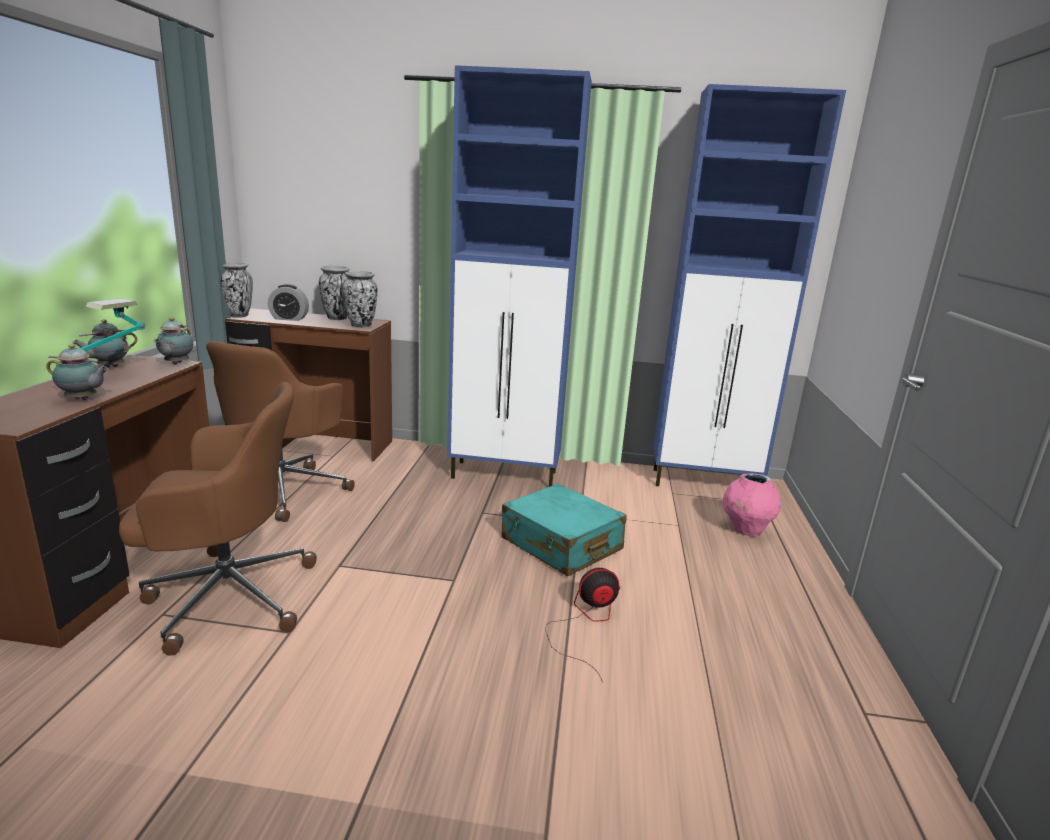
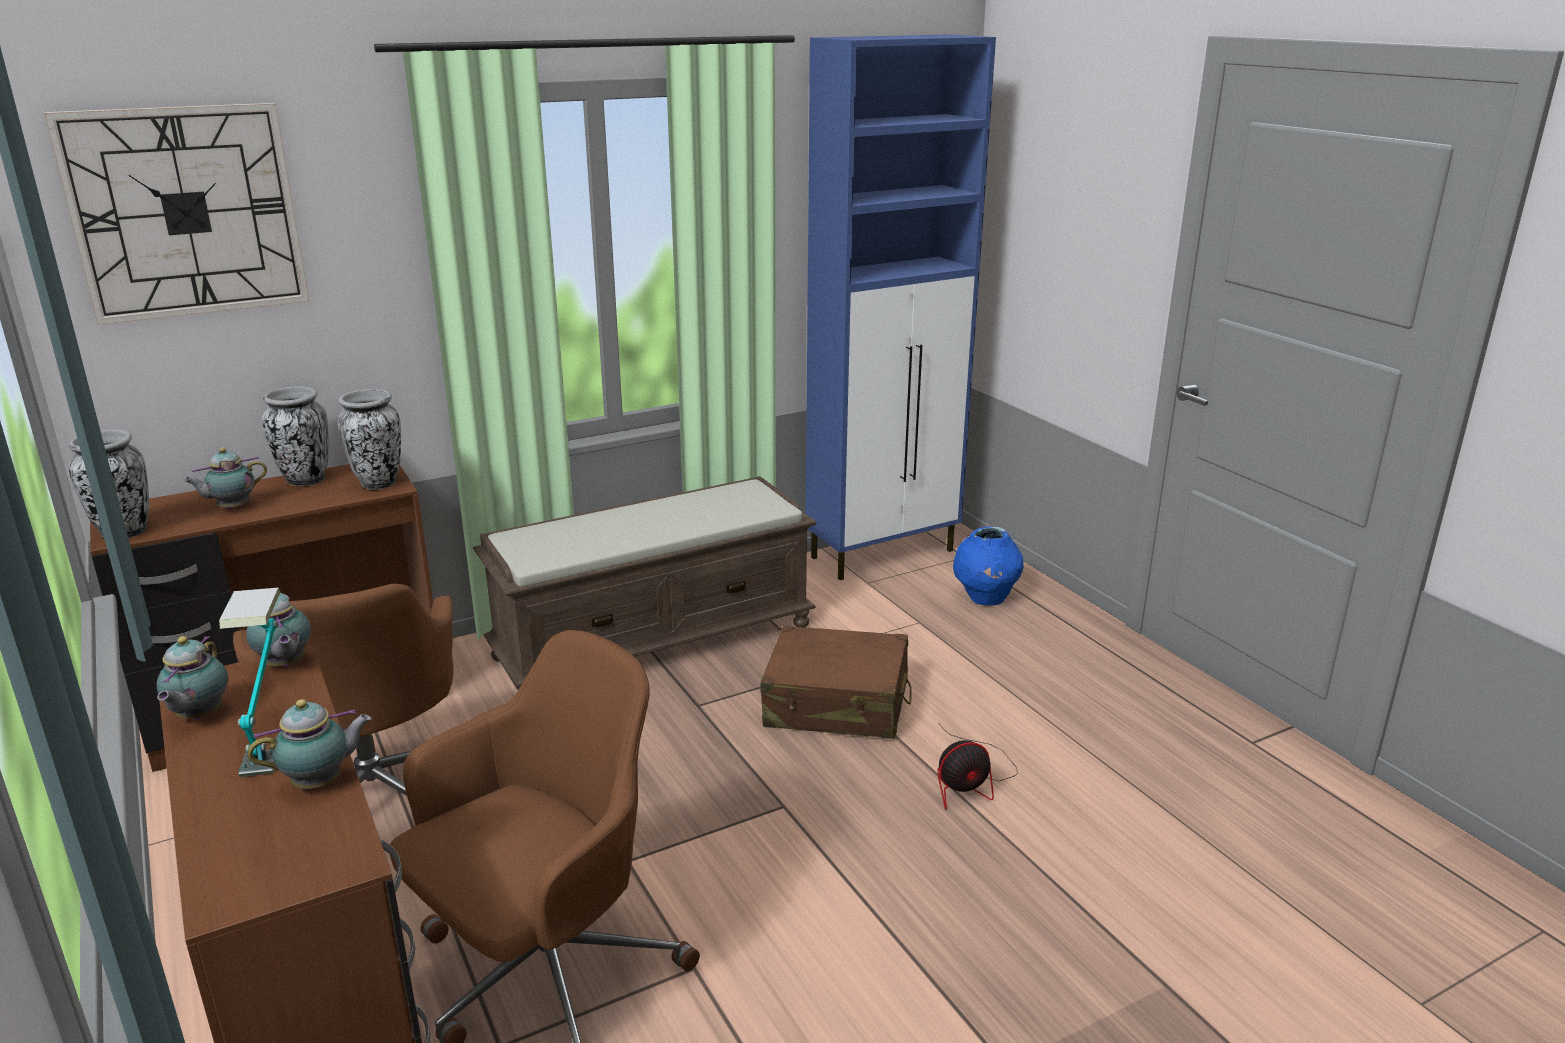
camera: 35 degrees left, 5 degrees up
(289, 318) = (232, 508): alarm clock -> teapot
(310, 163) = (186, 212): none -> wall clock
(505, 475) = (655, 639): blue cabinet -> brown bench
(561, 545) = (837, 704): turquoise suitcase -> brown suitcase
(586, 623) = (970, 781): fan -> fan turned 150 degrees counterclockwise
(745, 530) = (985, 599): pink vase -> blue vase

